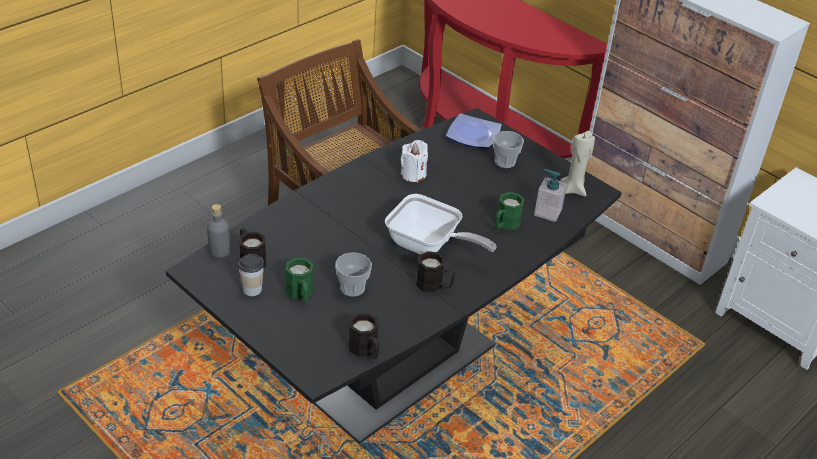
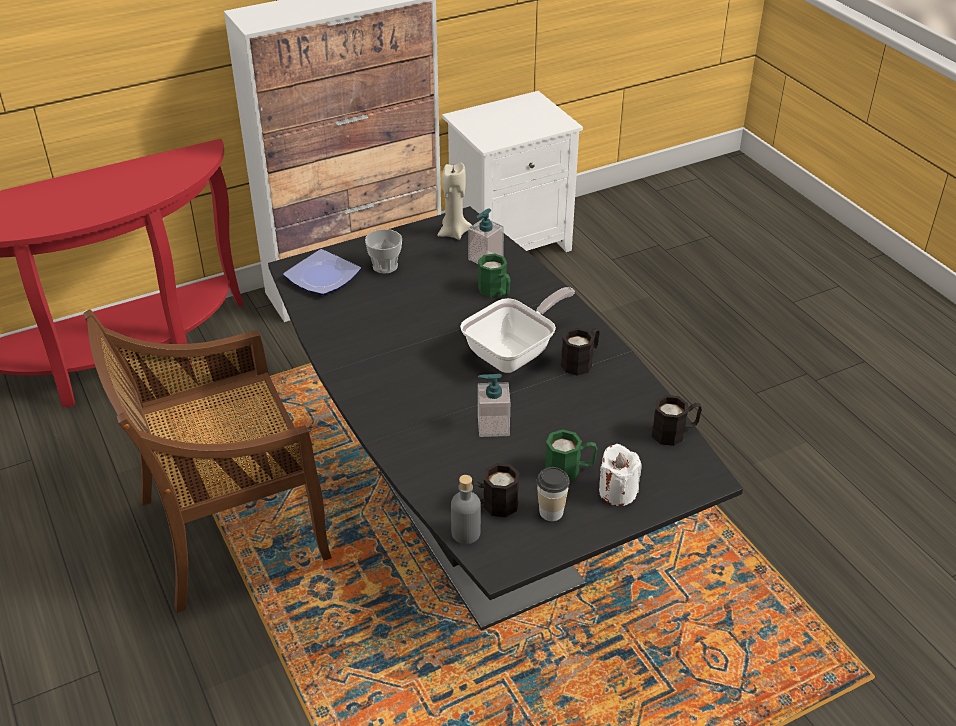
camera: 70 degrees left, 0 degrees up
(335, 247) = (493, 426): none -> soap dispenser
(352, 288) = (570, 425): cup -> none
(413, 174) = (378, 338): white candle -> white candle (617, 492)

